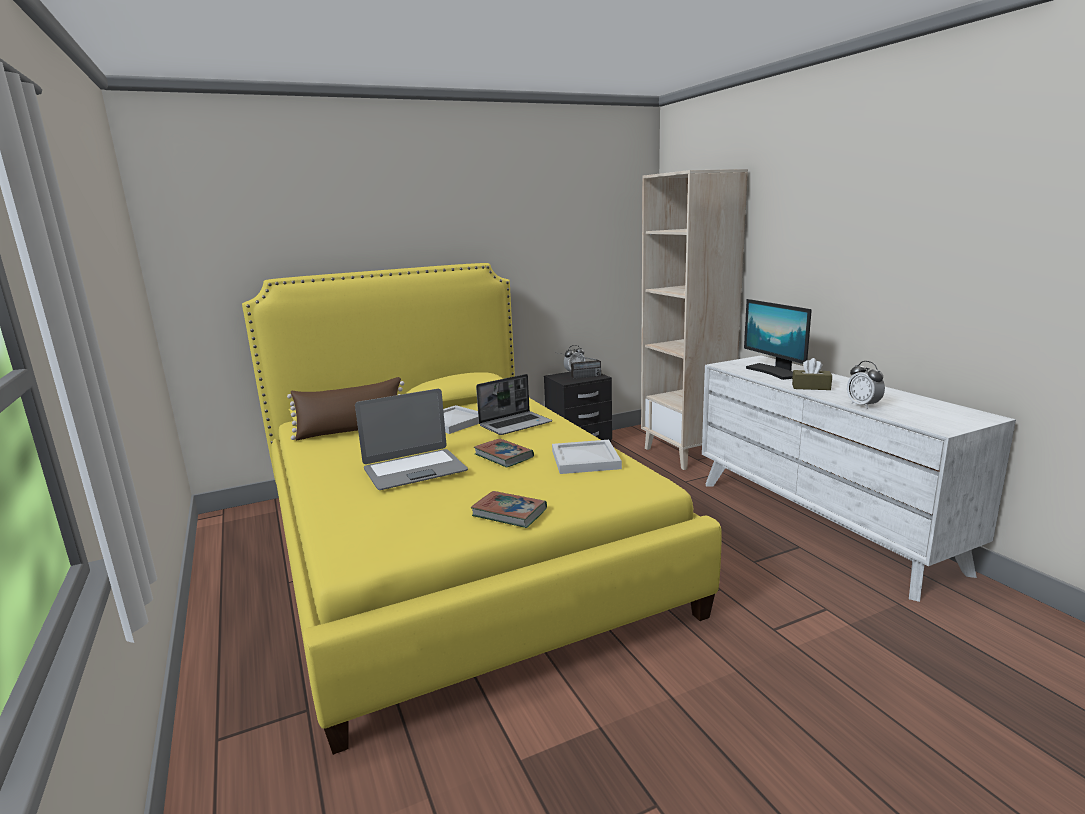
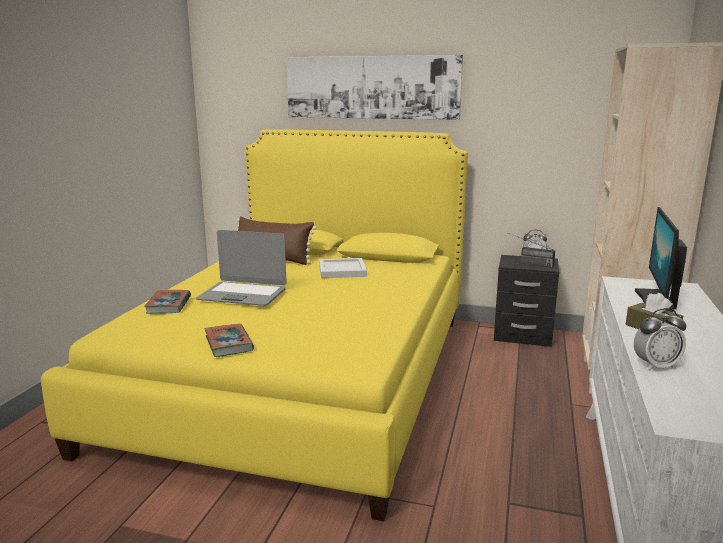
camera: 40 degrees right, 0 degrees up
(395, 219) = (371, 87): none -> picture
(503, 456) = (314, 305): book -> book (168, 305)
(515, 424) = (377, 285): laptop -> none
(586, 460) = (360, 329): white tray -> none
(863, 405) = (655, 366): alarm clock -> alarm clock turned 120 degrees counterclockwise

